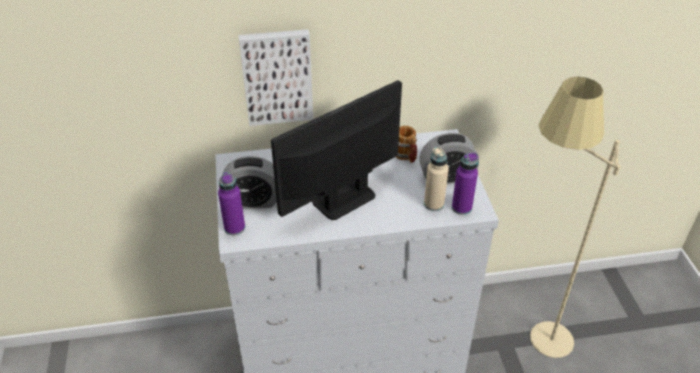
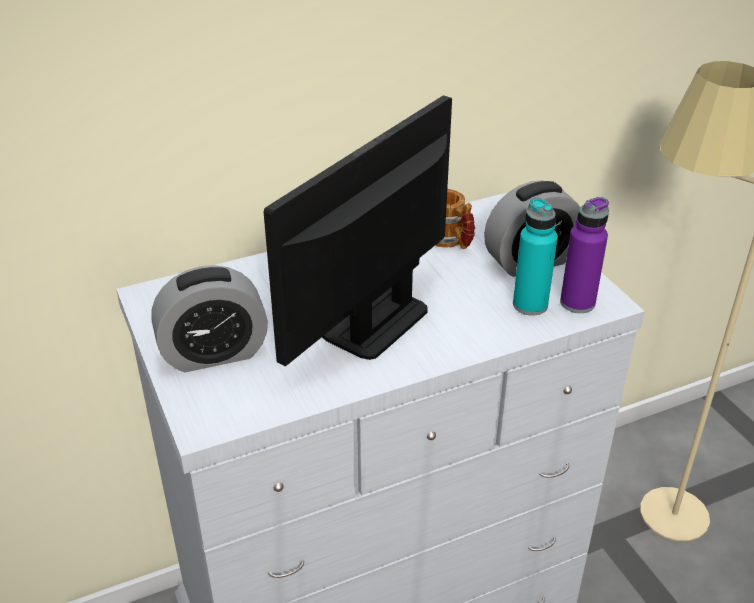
camera: 15 degrees left, 5 degrees down
(234, 228) = (195, 404): purple bottle -> none
(277, 76) = (216, 127): picture -> none
(434, 204) = (530, 305): beige bottle -> turquoise bottle

